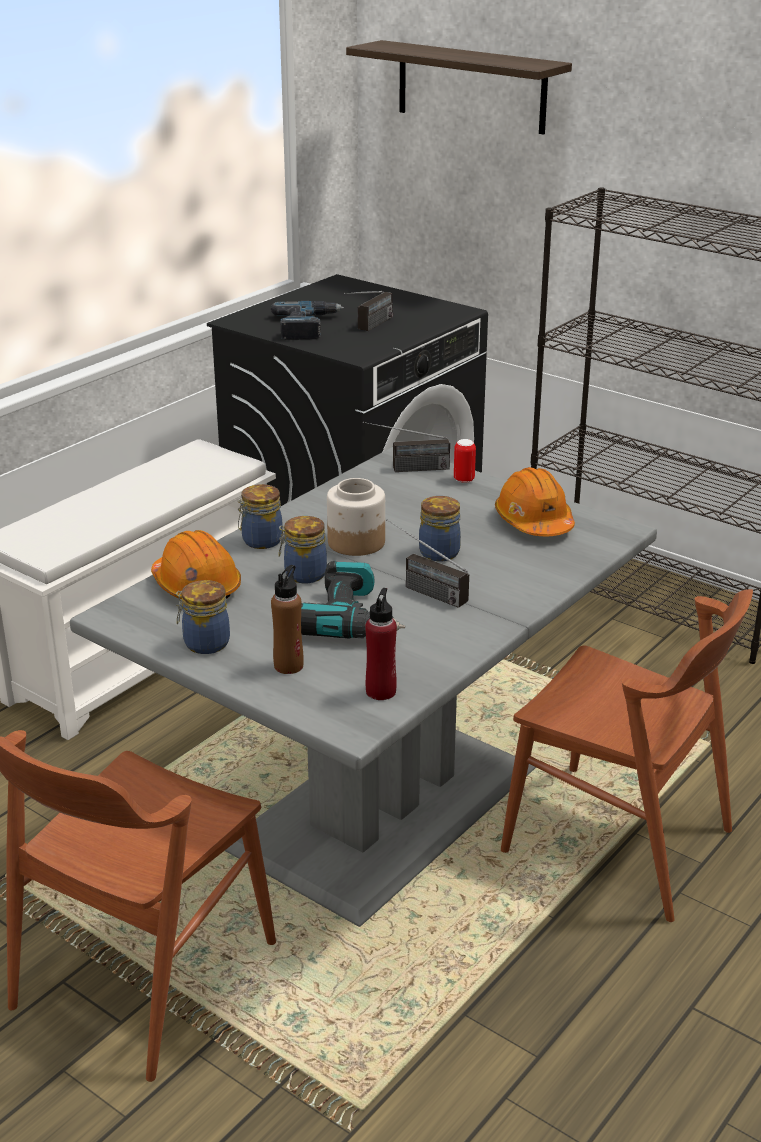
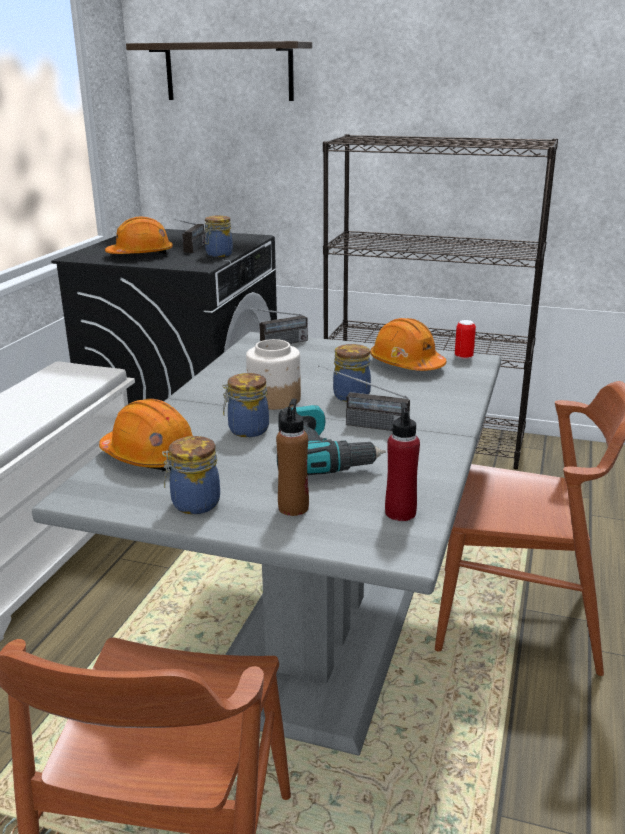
camera: 20 degrees left, 5 degrees down
(260, 541) = (187, 411): jar -> jar (218, 254)
(307, 326) = (141, 255): power drill -> orange hard hat
(464, 479) = (325, 345): can -> can (463, 357)

